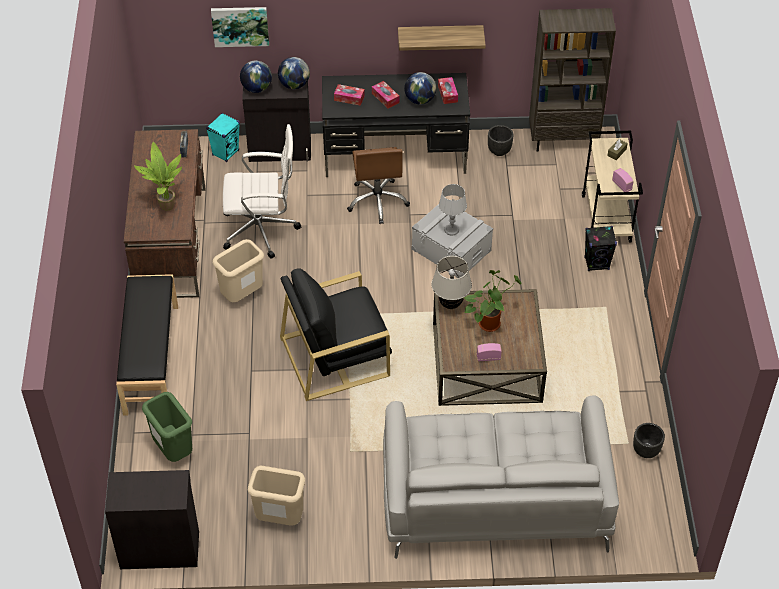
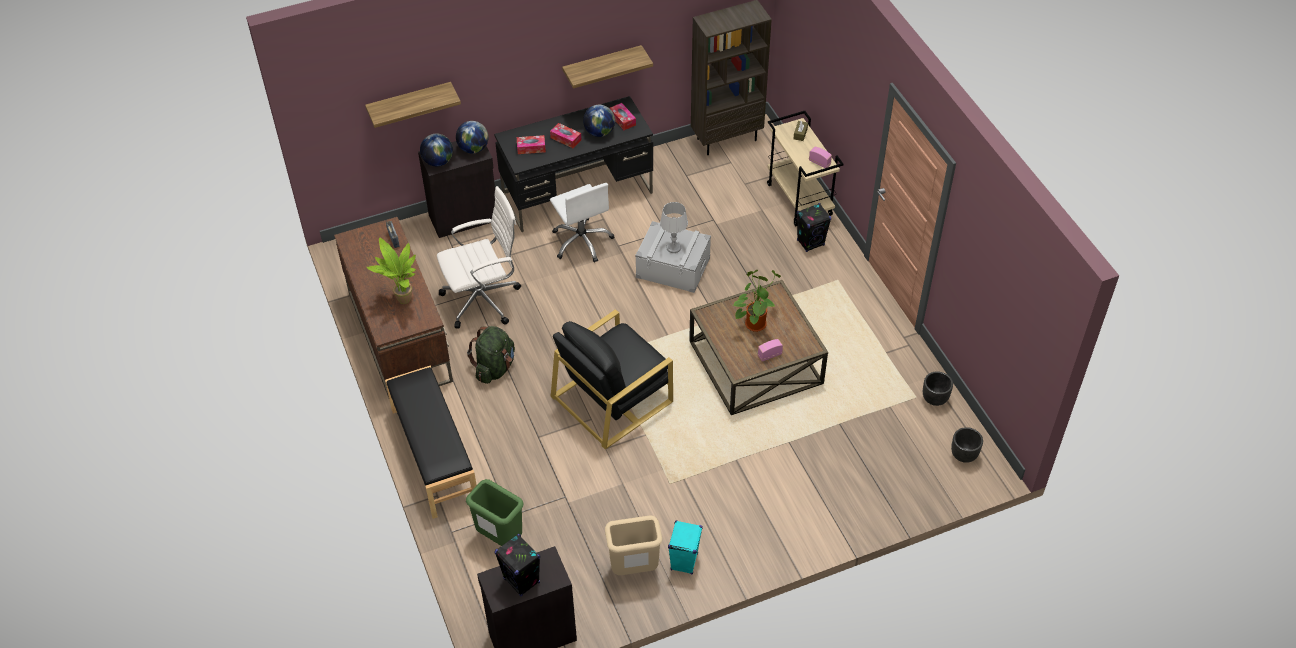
camera: 20 degrees left, 0 degrees up
(144, 492) = (522, 581): none -> black speaker
(225, 153) = (412, 235): turquoise speaker -> turquoise speaker (684, 561)
(240, 25) = (410, 103): picture -> shelf
(242, 295) = (495, 368): beige trash can -> green backpack
(378, 201) = (582, 241): brown office chair -> white office chair
(450, 304) = (711, 316): beige table lamp -> none
(494, 497) = (821, 484): grey sofa -> none
(499, 151) = (673, 164): black planter -> black planter (964, 456)

